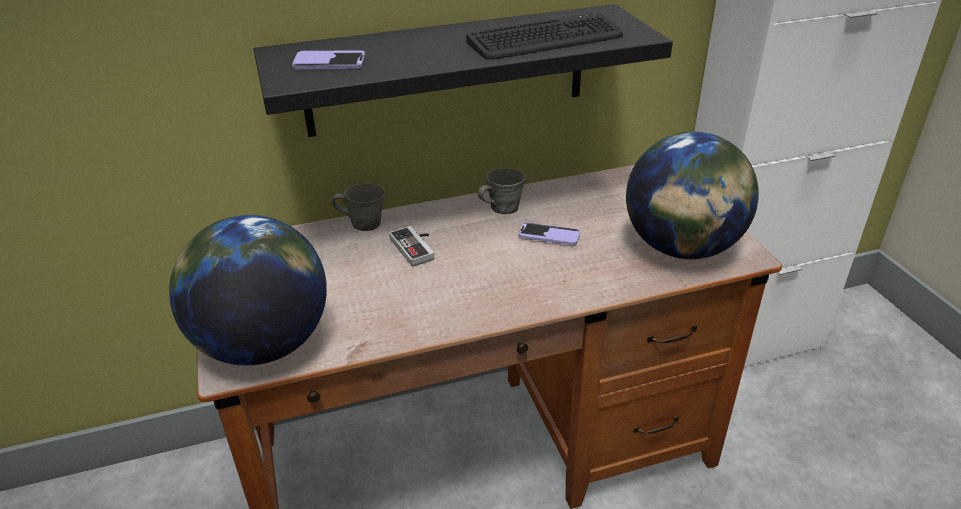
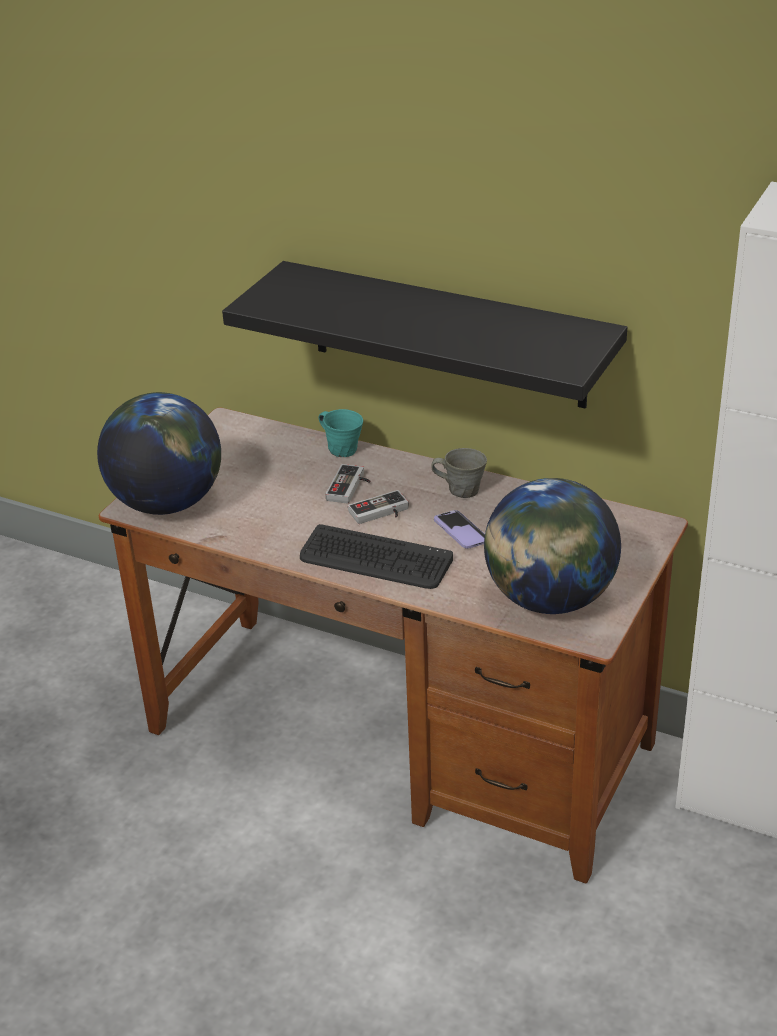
camera: 45 degrees right, 0 degrees up
(329, 63) = (303, 297): phone -> none
(364, 224) = (342, 449): grey mug -> turquoise mug
(471, 253) = (381, 513): none -> game controller
(545, 39) = (487, 340): keyboard -> keyboard (375, 559)

